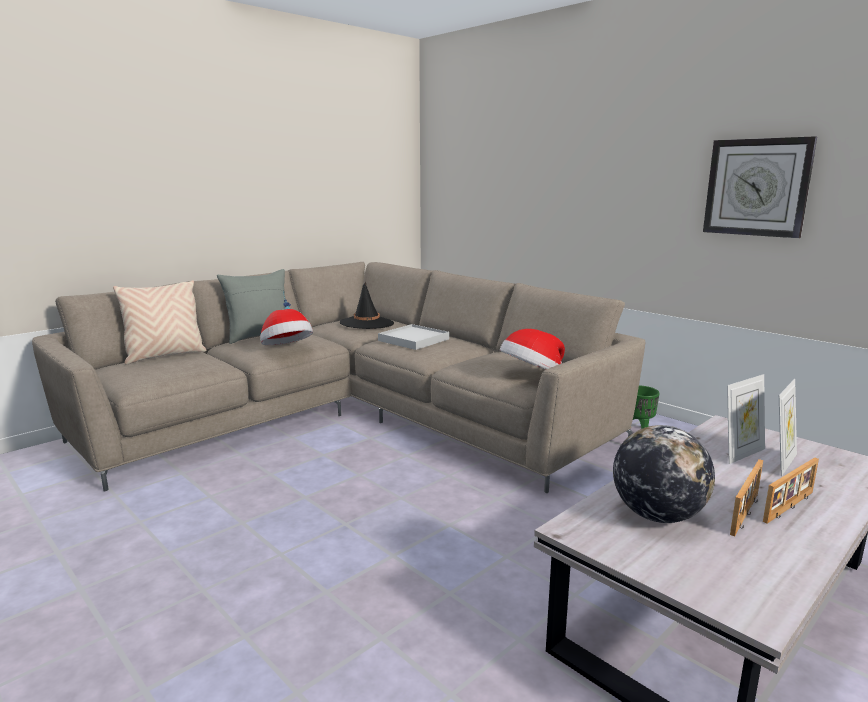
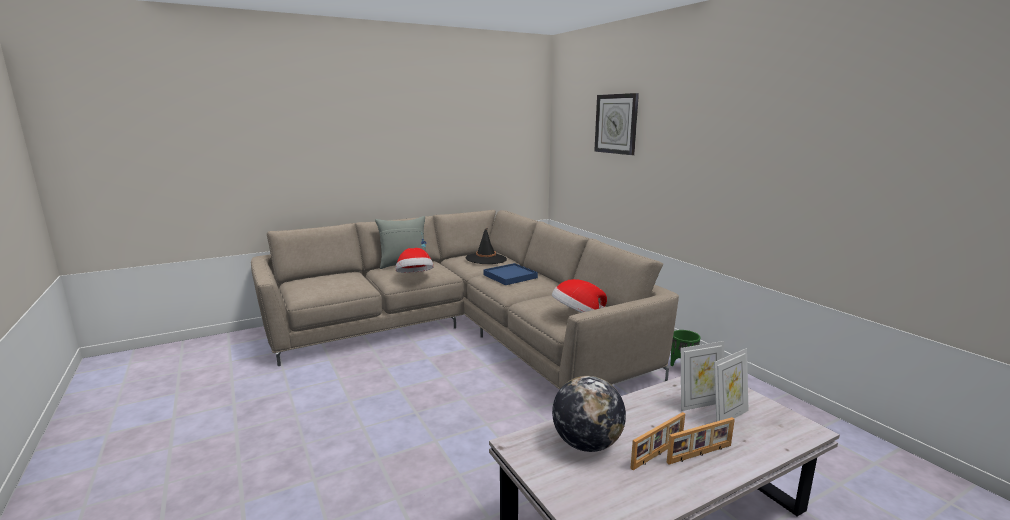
camera: 15 degrees right, 0 degrees up
(165, 356) = (333, 275): beige pillow -> none
(413, 340) = (510, 276): white tray -> blue tray
(757, 187) = (789, 172): wall clock -> wall clock (616, 124)

